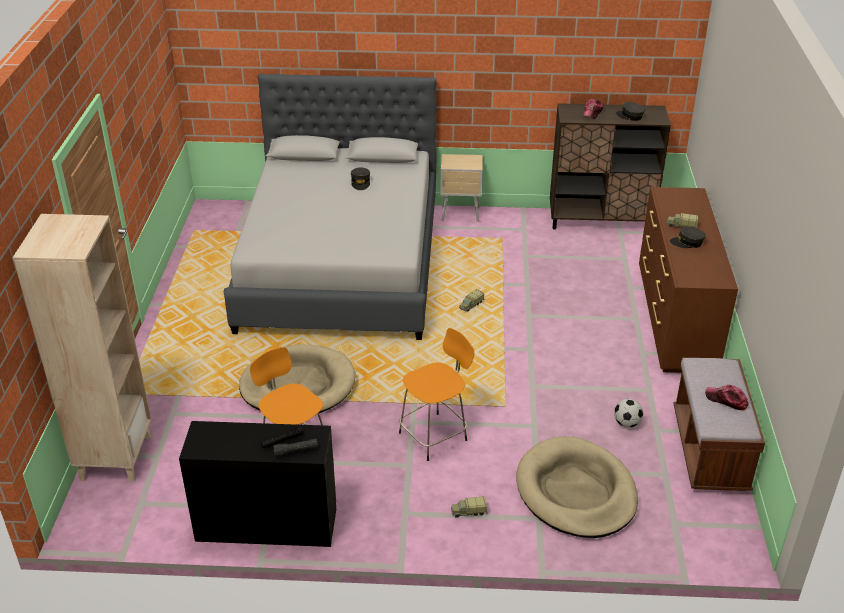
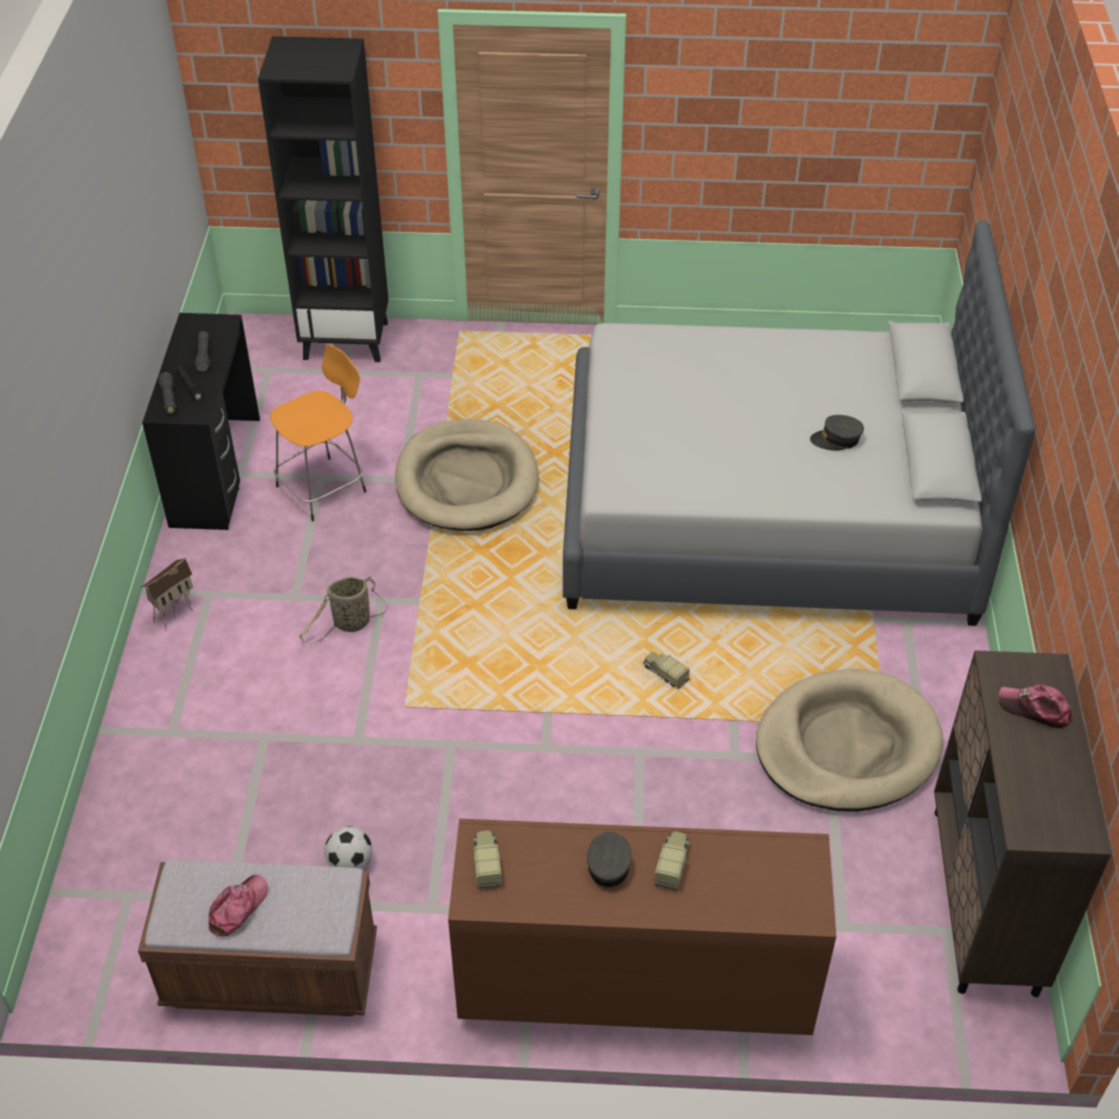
camera: 90 degrees right, 10 degrees up
(115, 457) = (346, 340): beige bookcase -> black bookcase
(243, 436) = (204, 356): none -> black flashlight
(424, 531) = (174, 612): none -> toy house
(435, 435) = (349, 624): orange stool -> basket
(461, 215) = (958, 667): beige nightstand -> none
(468, 512) = (198, 657): toy truck -> toy truck (487, 863)
(576, 492) = (213, 780): beige dog bed -> beige dog bed (847, 746)
(629, 116) = (1033, 775): grey cap -> none

